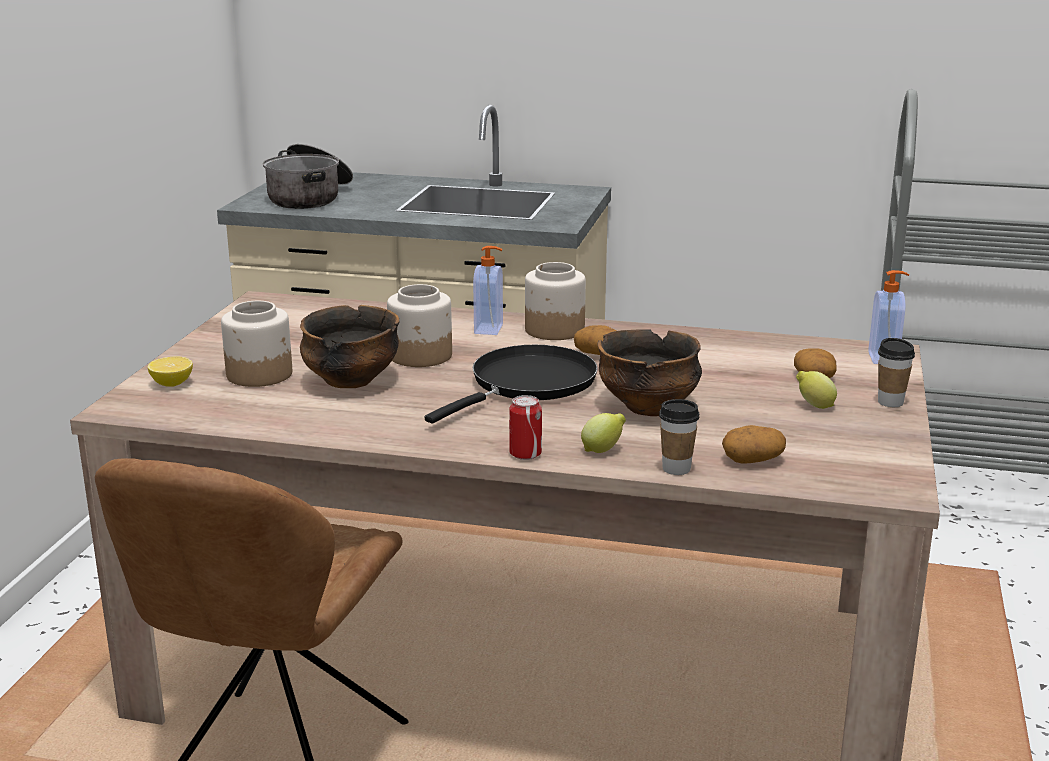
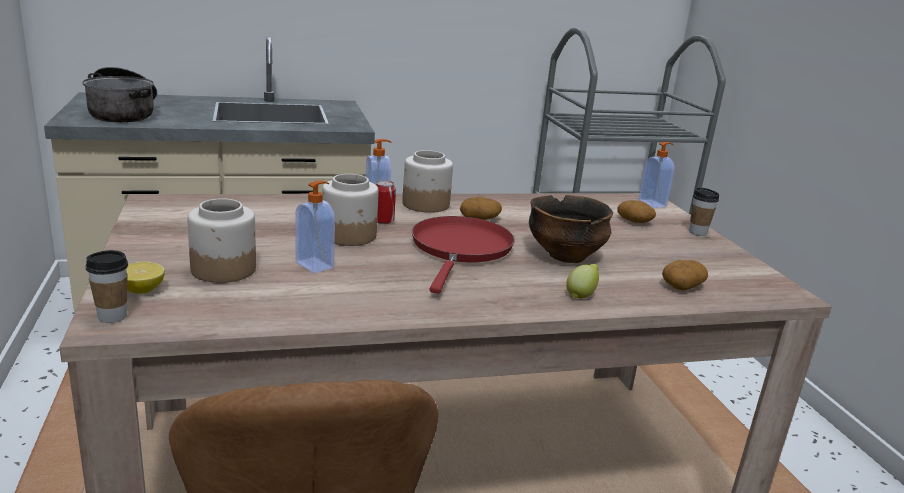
camera: 30 degrees left, 0 degrees up
(350, 381) = (315, 265): bowl -> soap dispenser
(525, 454) = (533, 308): can -> can (383, 221)
(528, 384) = (460, 249): black frying pan -> red frying pan
(676, 469) = (647, 302): cup -> cup (112, 316)
(814, 406) = (661, 241): lemon -> none

